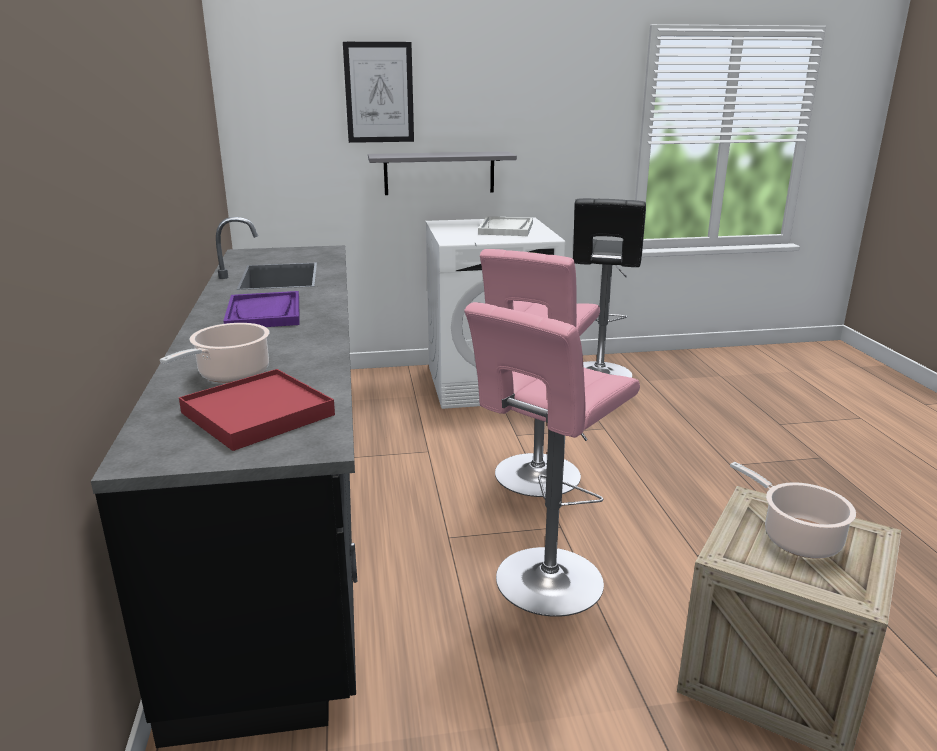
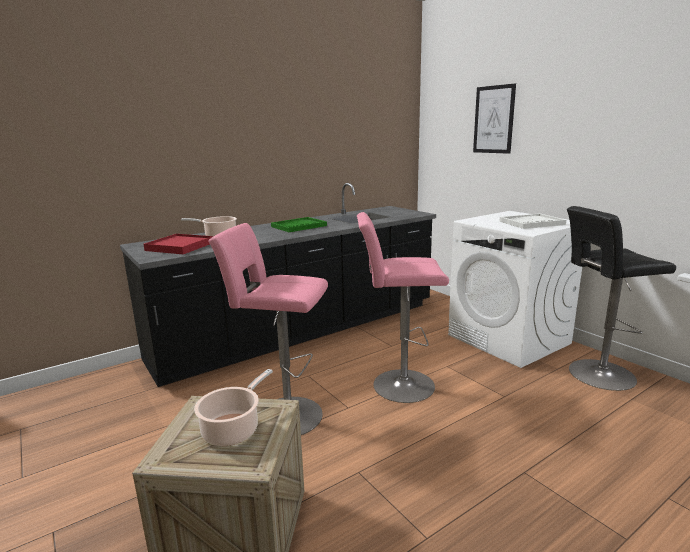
camera: 65 degrees right, 5 degrees down
(264, 313) = (299, 226): purple tray -> green tray
(439, 173) = (524, 177): grey shelf -> none

